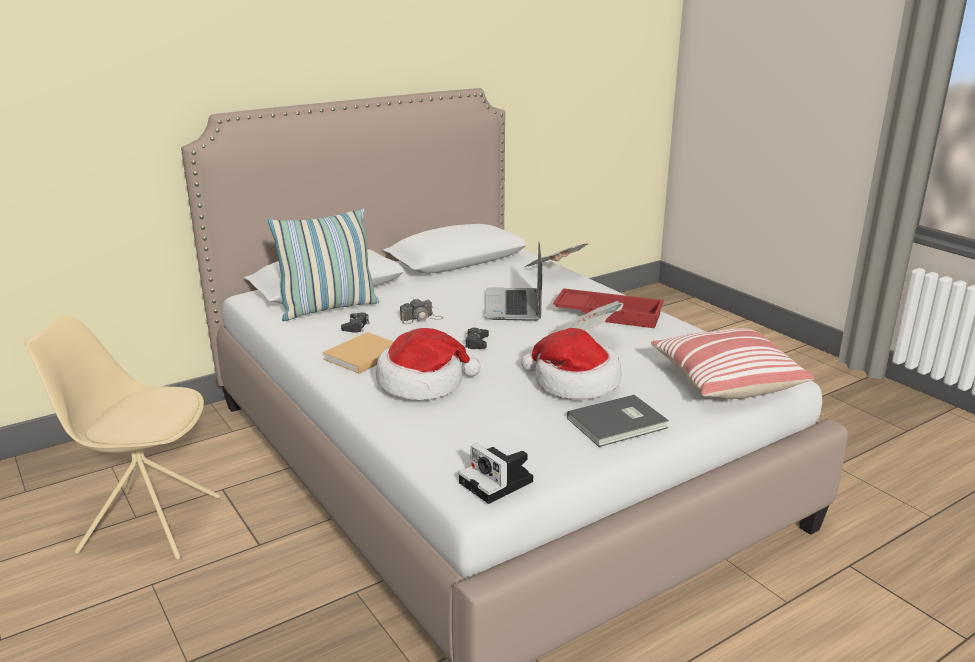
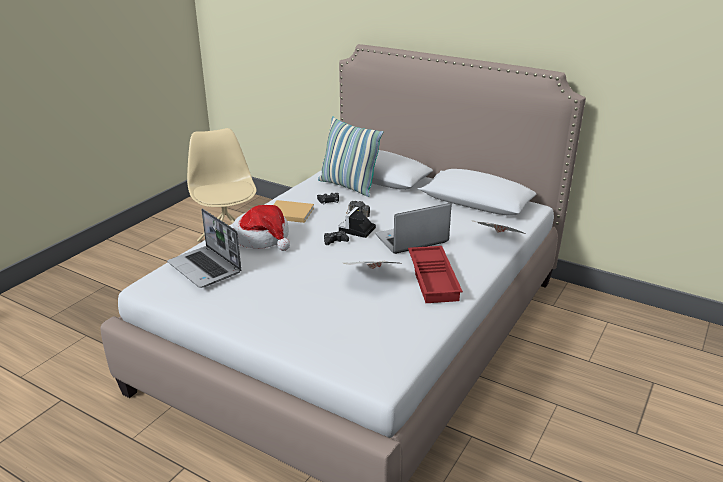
camera: 65 degrees right, 5 degrees up
(475, 435) = (205, 268): none -> laptop
(498, 483) = (158, 288): camera -> camera (357, 230)
(573, 383) = (299, 287): hat -> none
(619, 424) = (250, 315): grey book -> none
(725, 381) = (350, 350): pillow -> none

